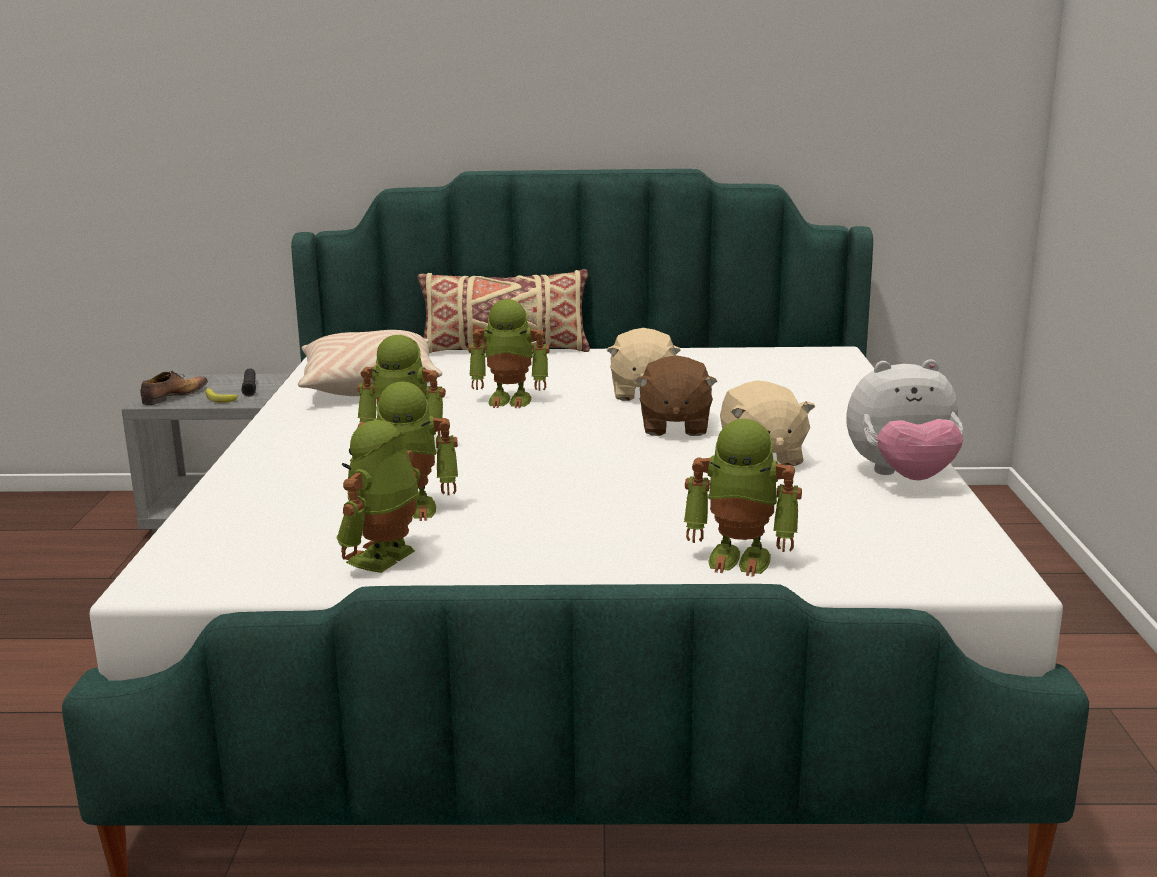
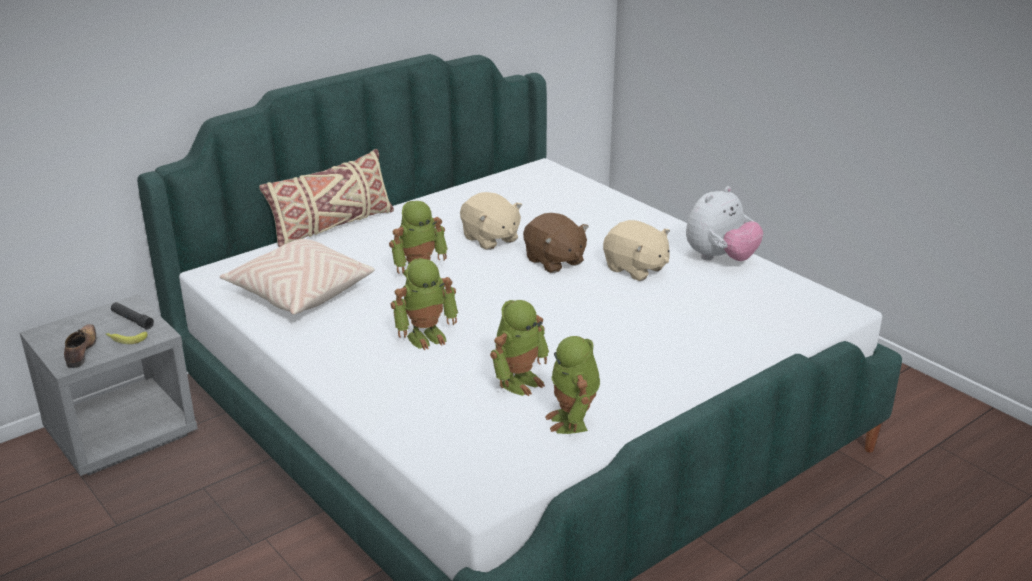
camera: 40 degrees left, 10 degrees up
(741, 558) = (733, 343): toy robot -> none

